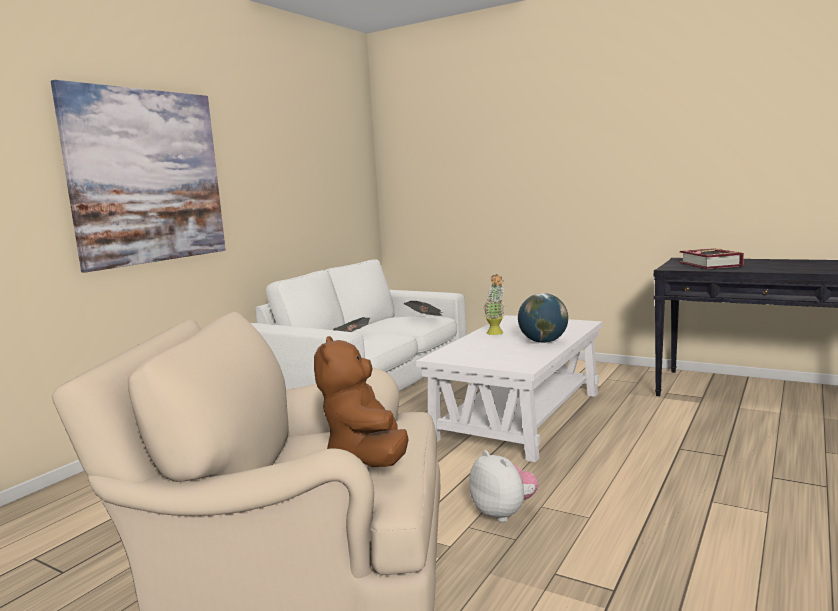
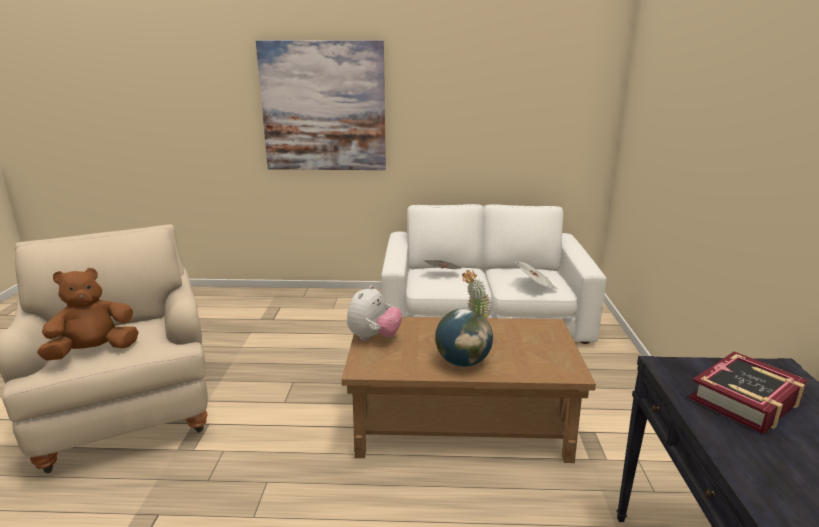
camera: 60 degrees right, 10 degrees up
(504, 513) = (249, 463): plush toy -> plush toy (374, 337)
(519, 415) = (461, 420): white coffee table -> brown coffee table

